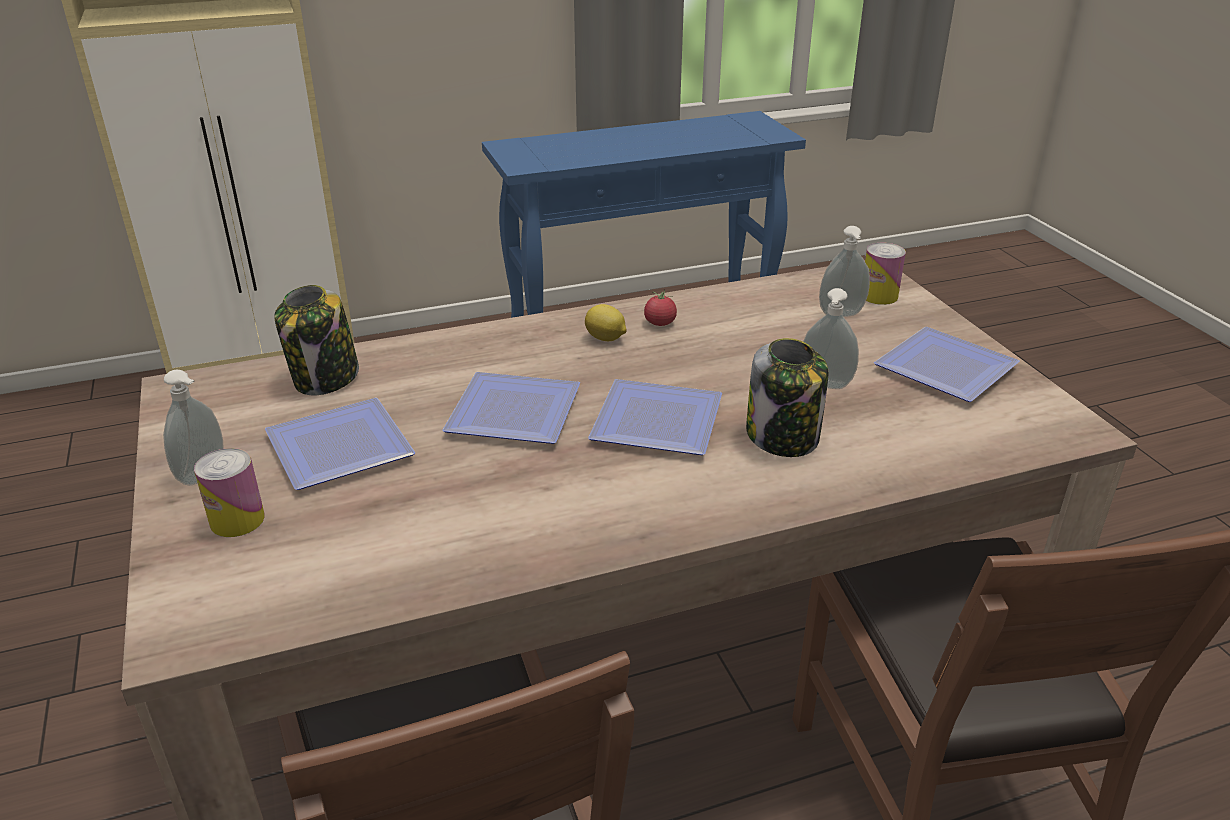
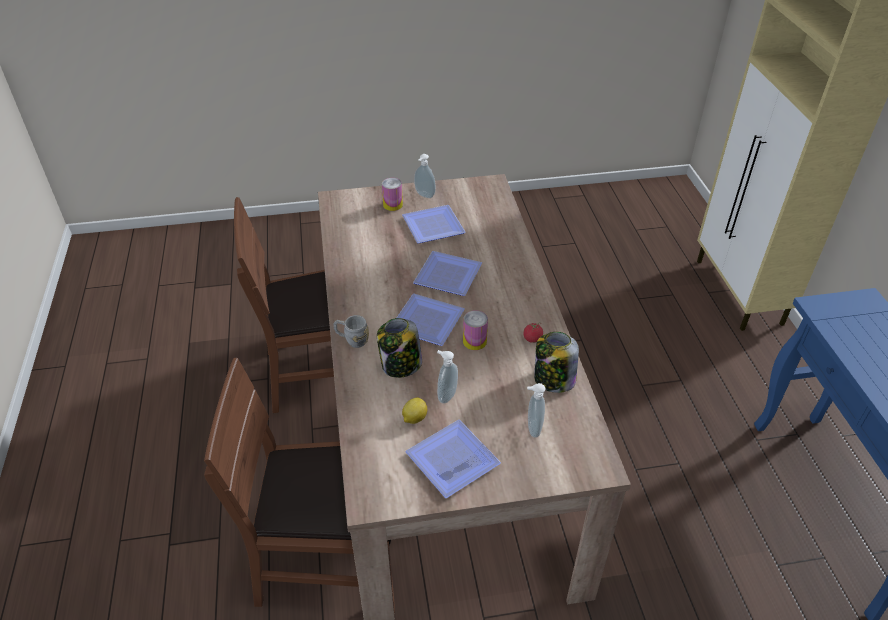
camera: 100 degrees right, 10 degrees up
(325, 379) = (492, 221): jar -> jar (553, 380)
(606, 339) = (516, 314): lemon -> lemon (414, 418)
(745, 505) = (352, 340): none -> grey mug
(879, 296) = (560, 459): can -> can (474, 341)

